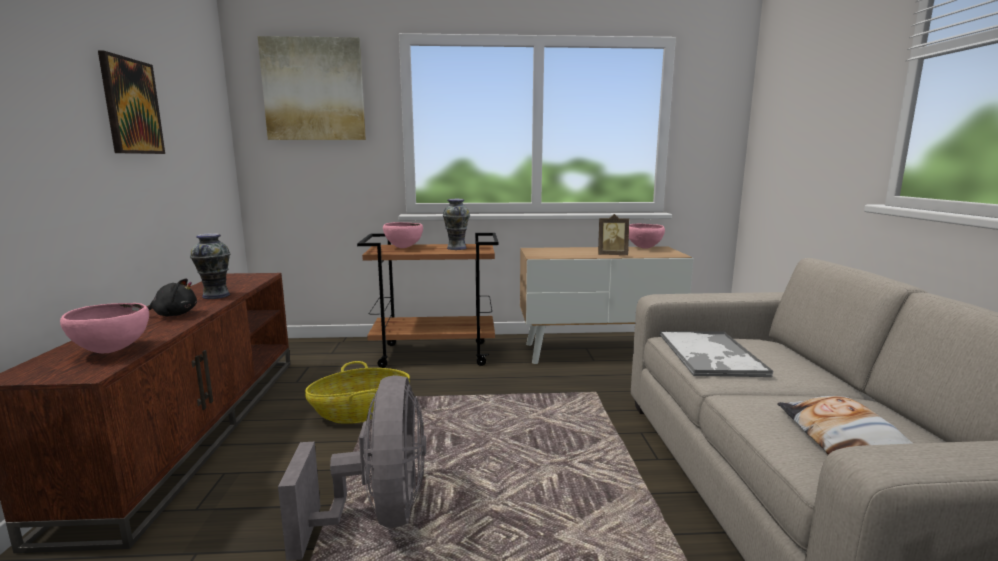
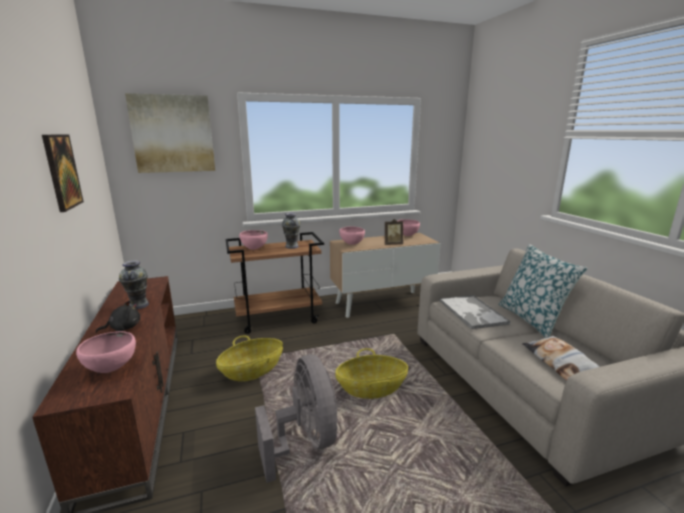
camera: 15 degrees left, 5 degrees up
(521, 460) = (371, 388): none -> basket
(548, 252) = (351, 244): none -> pink bowl
(823, 376) = (532, 319): none -> pillow

